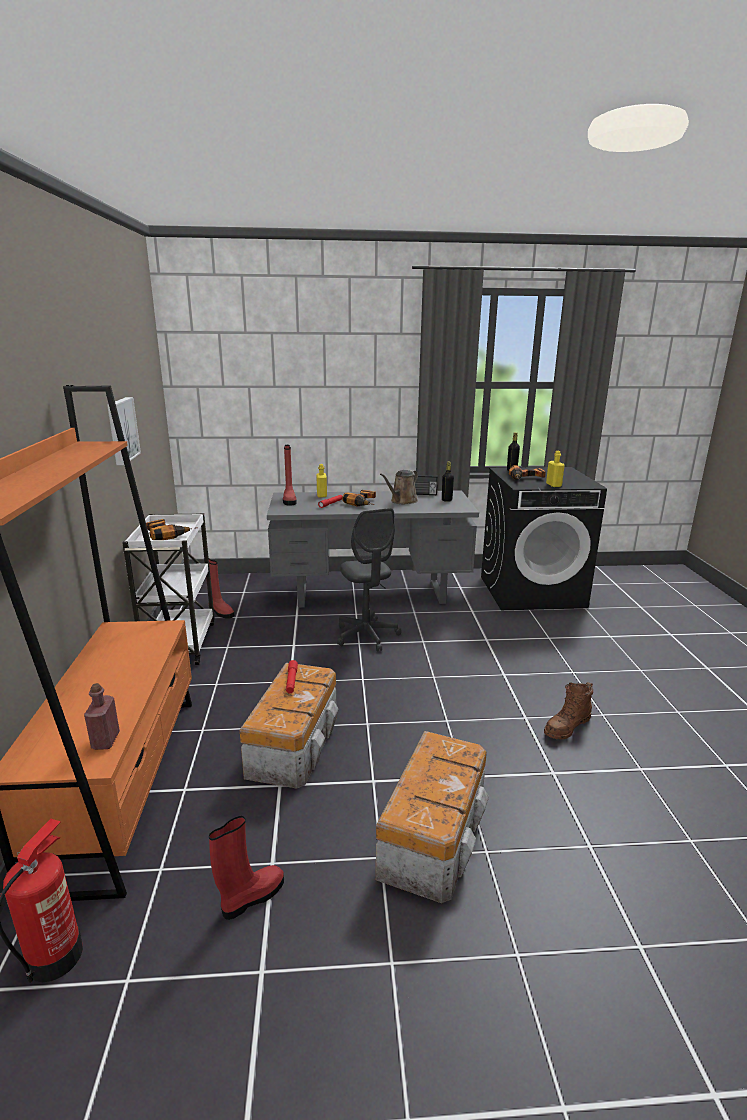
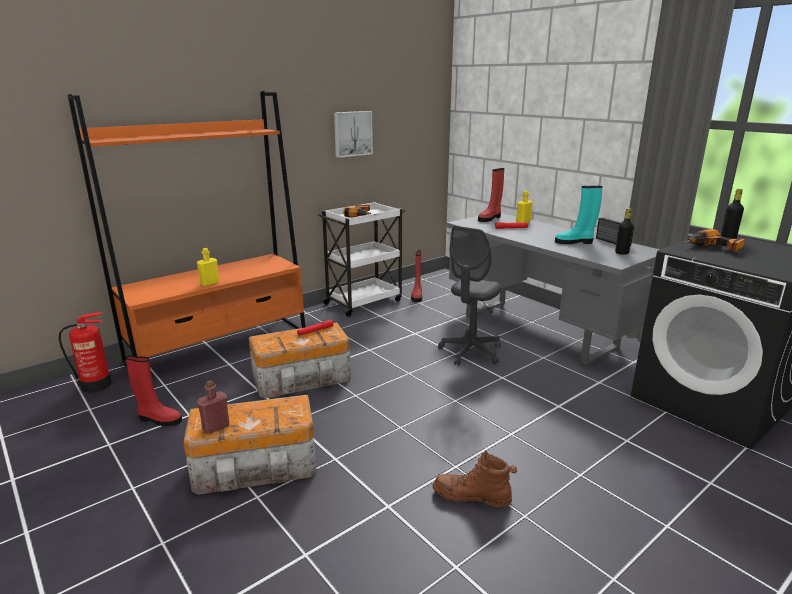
camera: 55 degrees right, 0 degrees up
(105, 741) = (158, 294): red bottle -> red bottle (216, 427)
(363, 503) = (538, 234): power drill -> none
(402, 501) = (575, 242): brown watering can -> turquoise boot
(553, 485) = (726, 260): yellow bottle -> yellow bottle (209, 283)

